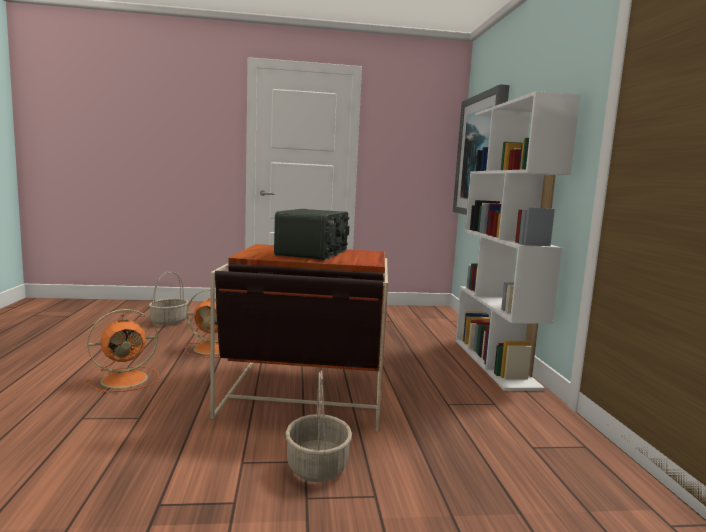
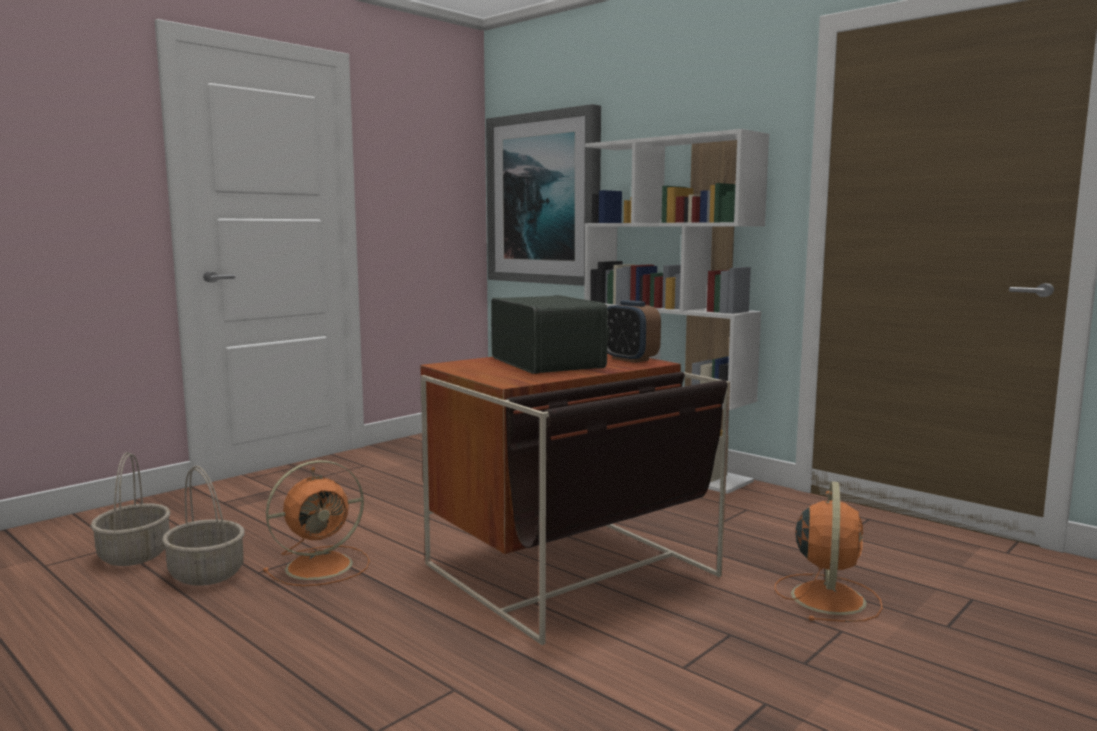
camera: 40 degrees left, 0 degrees up
(127, 379) = (299, 657): orange fan -> orange fan (828, 597)
(318, 467) = (751, 633): basket -> basket (207, 573)
(366, 260) = (630, 359): none -> alarm clock

